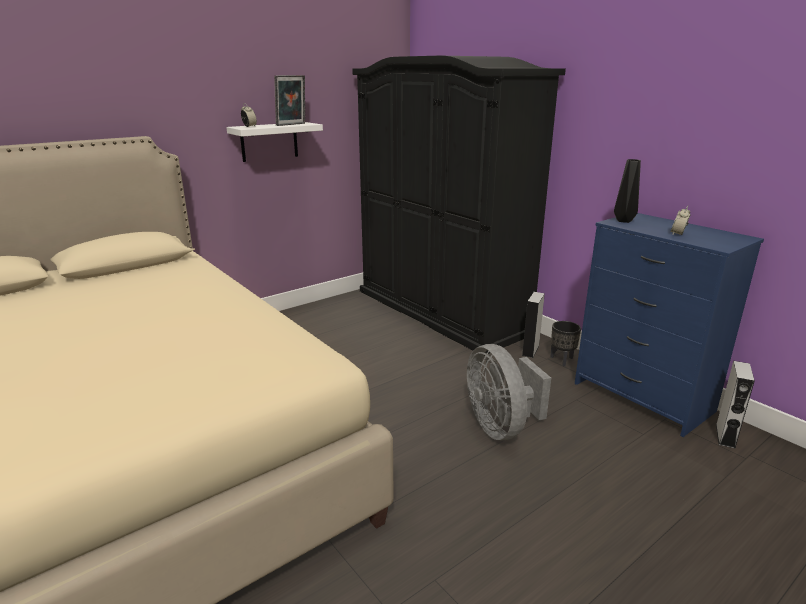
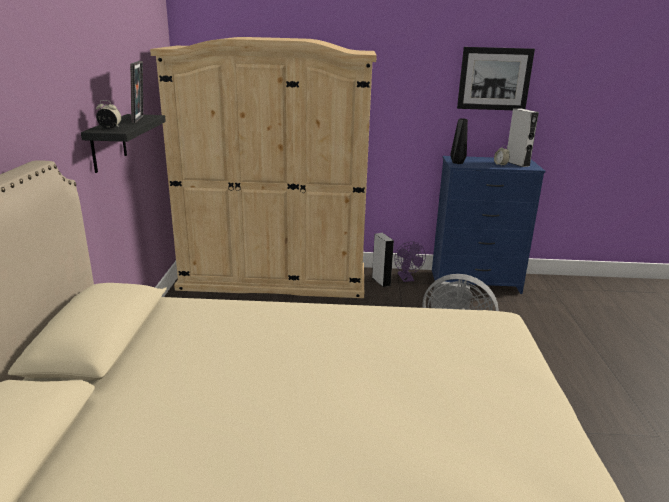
camera: 50 degrees left, 0 degrees up
(269, 141) = (108, 143): white shelf -> black shelf
(441, 310) = (274, 278): black wardrobe -> beige wardrobe
(562, 360) = (407, 279): black planter -> purple fan
(717, 107) = (494, 79): none -> picture
(725, 436) = (532, 284): grey speaker -> grey speaker (517, 163)

